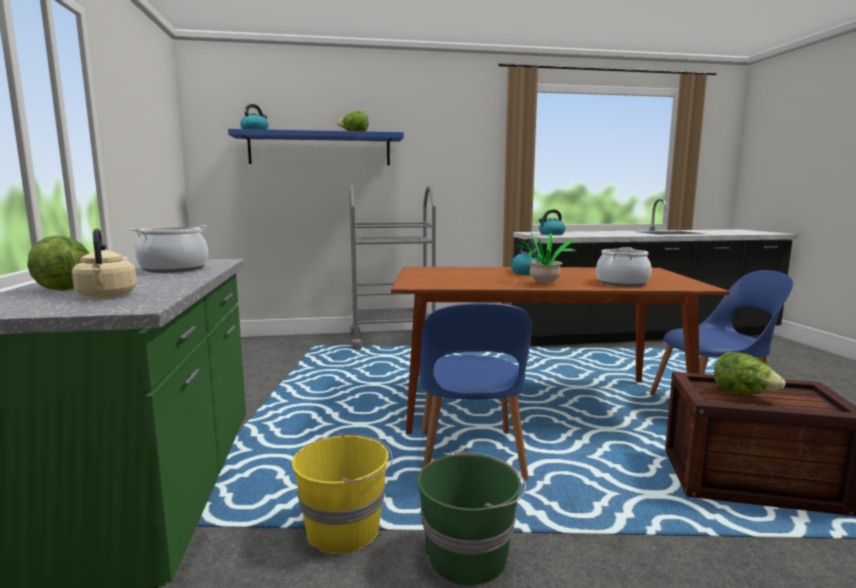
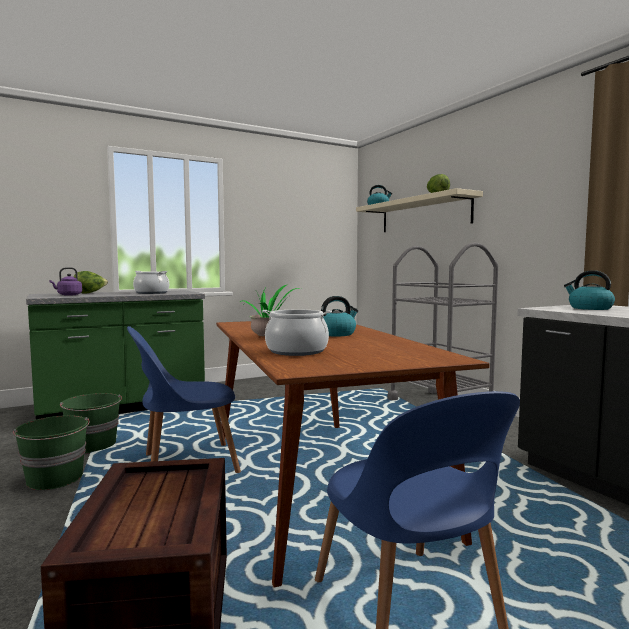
camera: 70 degrees right, 5 degrees down
(106, 296) = (68, 295): beige kettle -> purple kettle
(320, 149) = (424, 214): blue shelf -> beige shelf
(345, 529) = (93, 445): yellow bucket -> green bucket
(743, 394) = (160, 495): lettuce -> none

